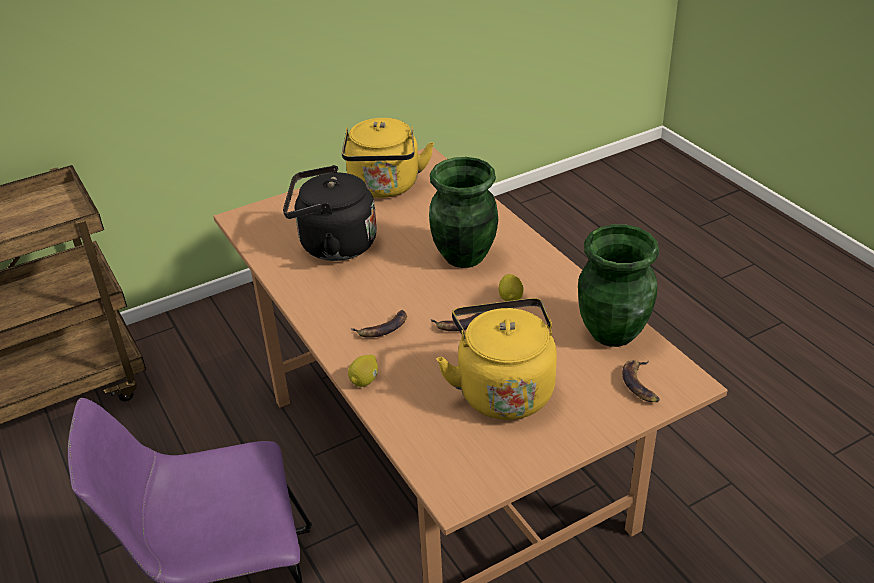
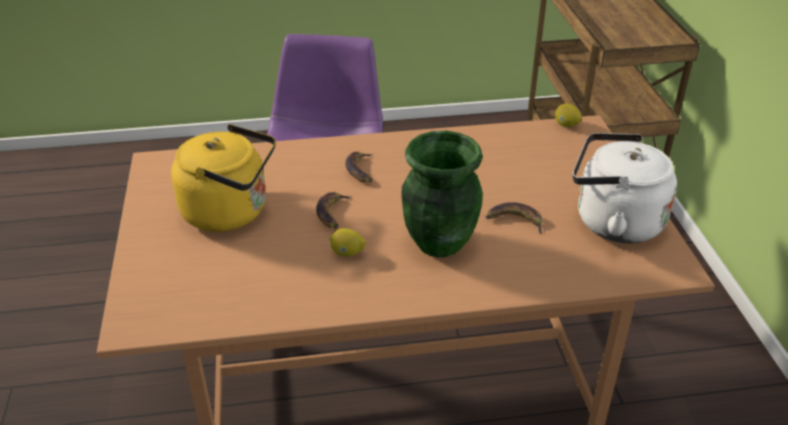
camera: 110 degrees right, 0 degrees up
(332, 245) = (508, 167): black kettle -> none
(365, 380) = (303, 149): lemon -> lemon (566, 125)
(385, 187) = (612, 222): yellow kettle -> white kettle
(613, 332) = (241, 304): green vase -> none
(640, 384) = (160, 293): banana -> banana (514, 220)

